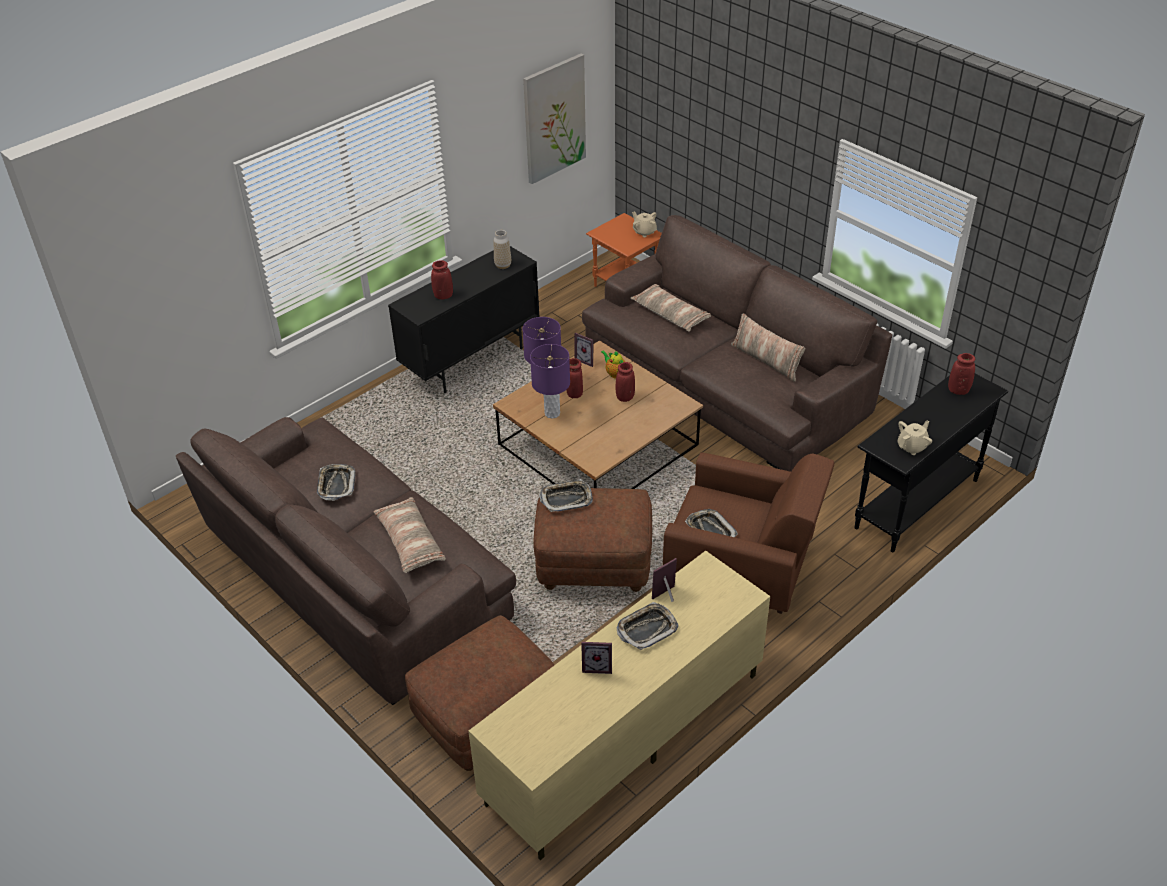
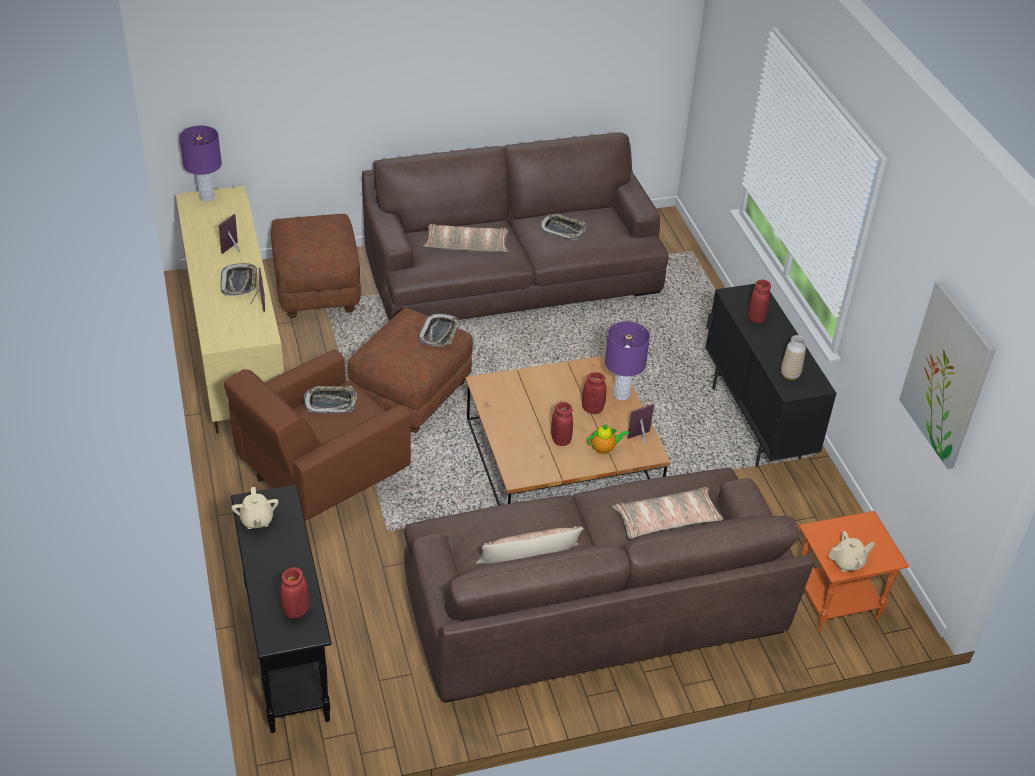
camera: 115 degrees right, 0 degrees up
(552, 413) = (574, 384): purple table lamp -> purple table lamp (207, 197)

